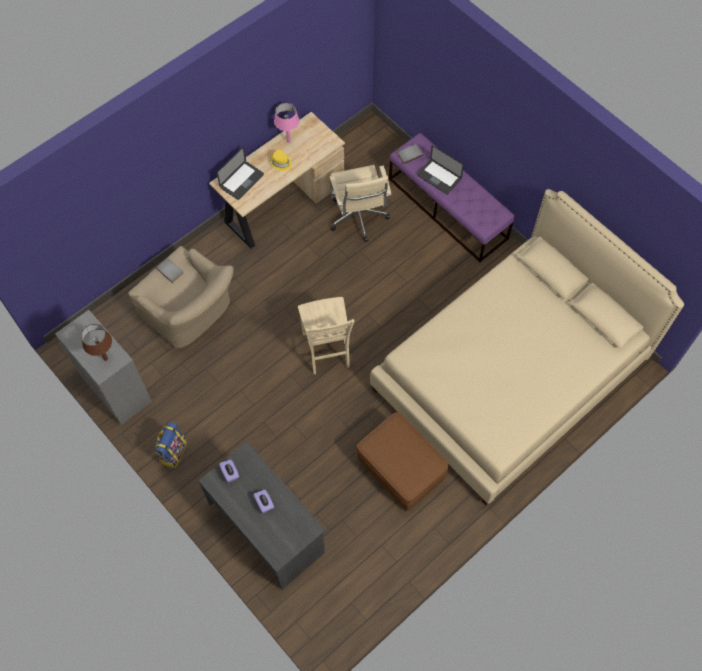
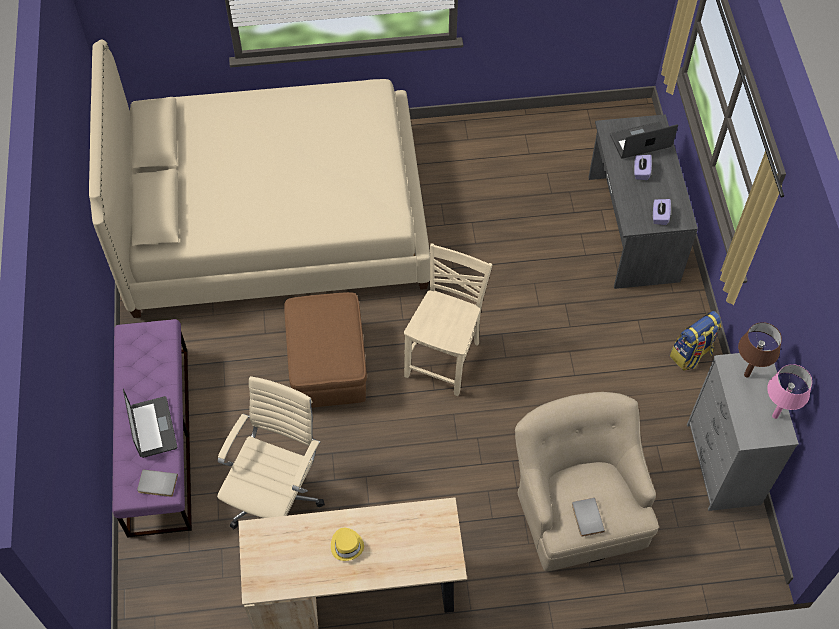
camera: 145 degrees left, 5 degrees down
(242, 181) = (420, 551): laptop -> laptop (640, 141)
(288, 141) = (311, 573): pink table lamp -> pink table lamp (775, 416)
(401, 470) = (459, 201): brown ottoman -> brown ottoman (327, 365)

